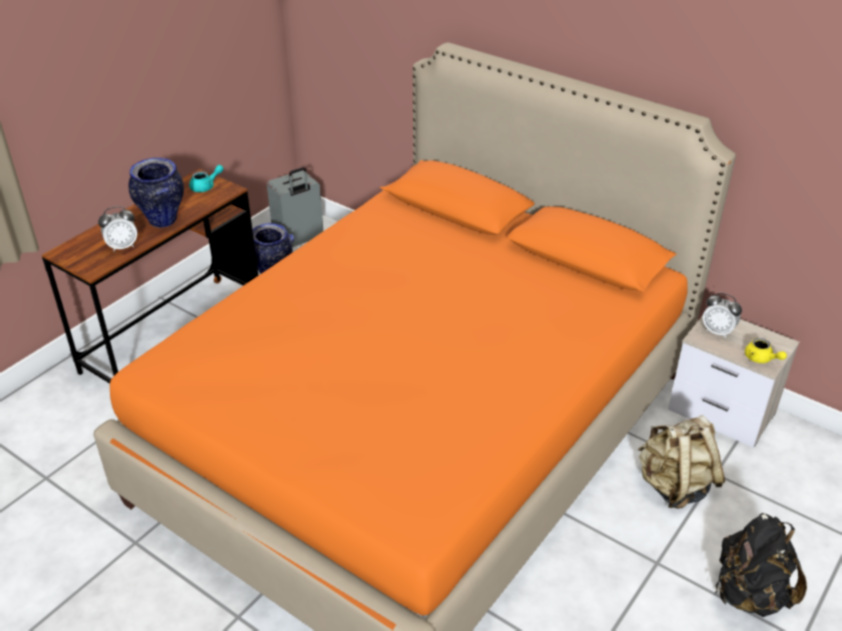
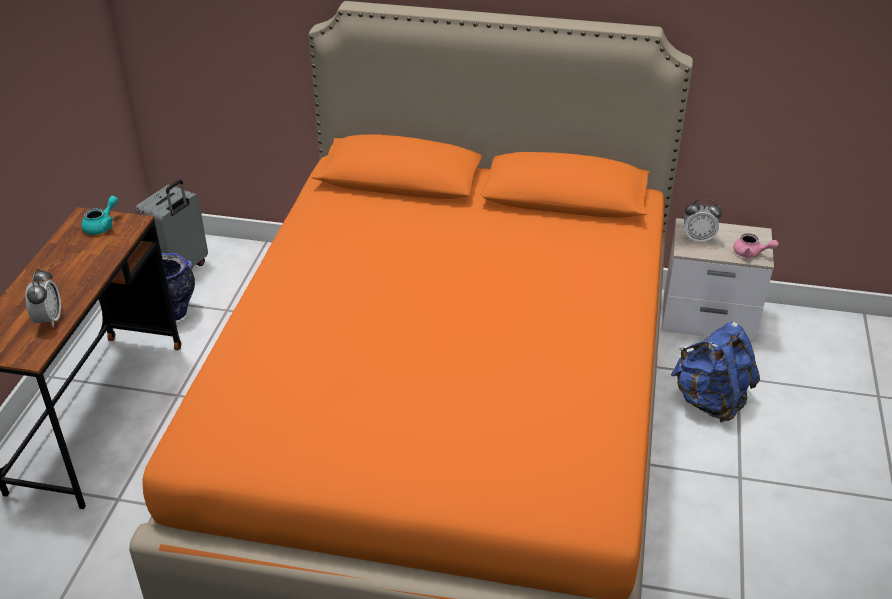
camera: 25 degrees left, 0 degrees up
(122, 246) = (49, 319): alarm clock -> alarm clock turned 45 degrees counterclockwise
(163, 221) = (78, 277): vase -> none
(674, 486) = (710, 401): beige backpack -> blue backpack
(749, 594) = (831, 476): black backpack -> none
(761, 359) = (751, 253): yellow teapot -> pink teapot

